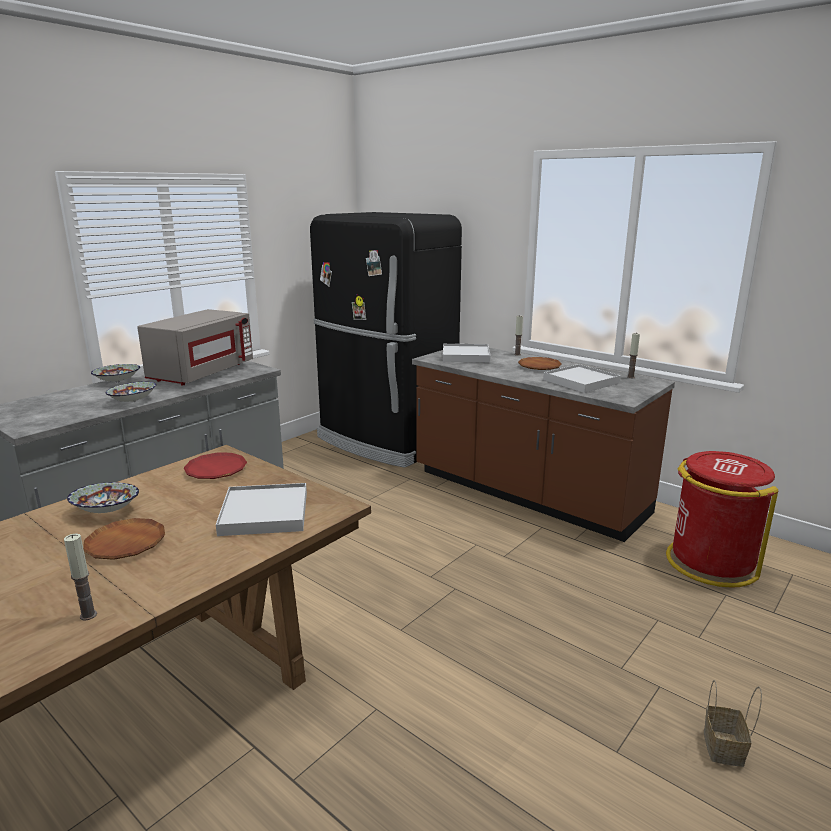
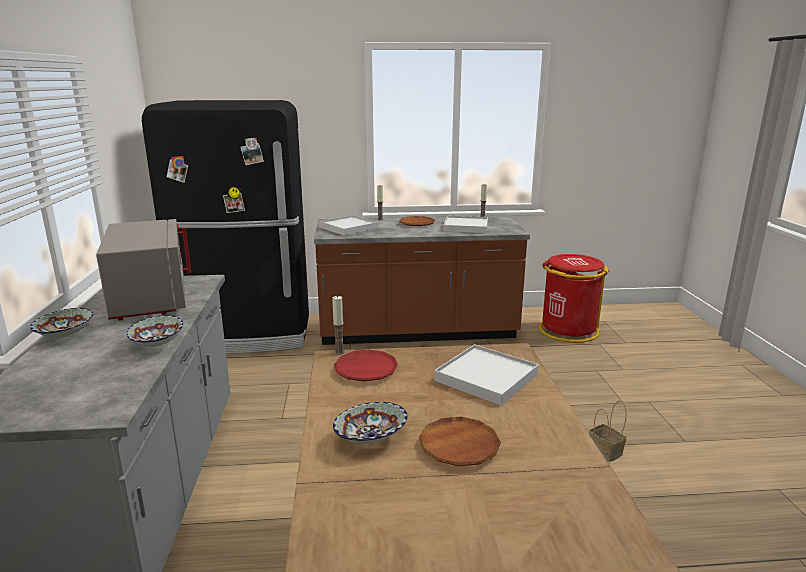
camera: 45 degrees left, 0 degrees up
(88, 615) = (577, 495): candle -> candle (339, 352)
(724, 749) = (708, 413): basket -> basket (606, 452)

